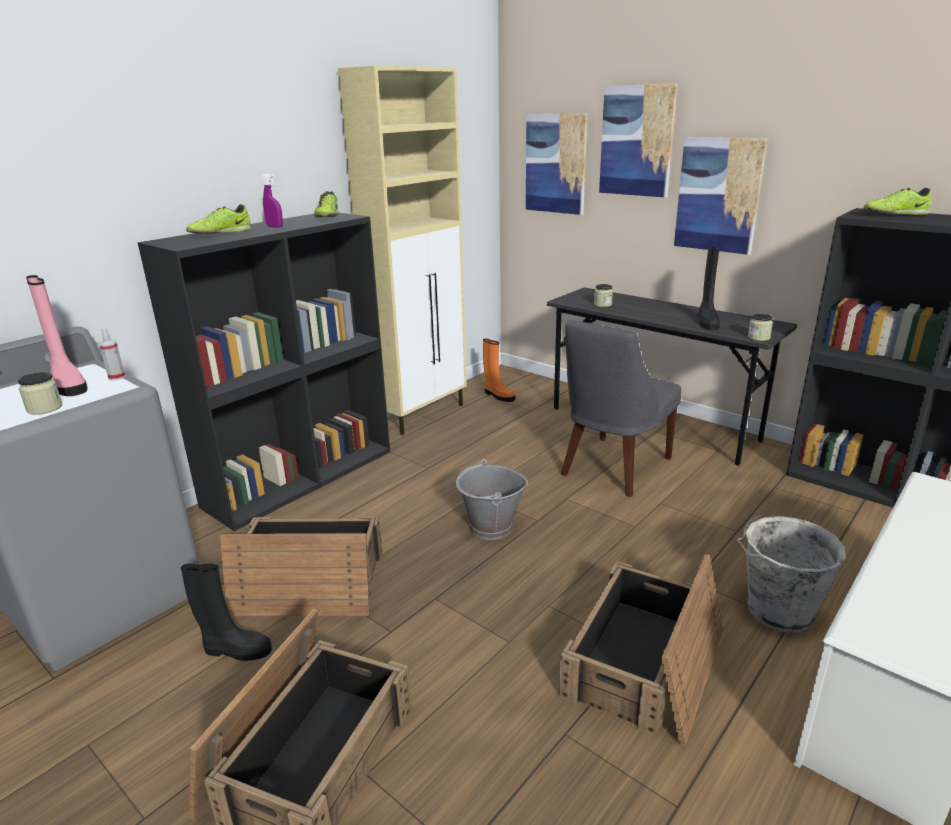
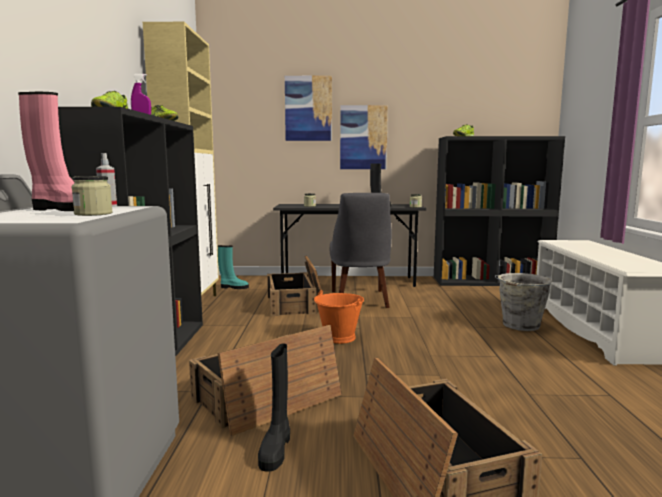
camera: 40 degrees left, 15 degrees down
(235, 650) = (276, 449): black boot -> black boot turned 135 degrees clockwise
(490, 527) = (339, 337): grey bucket -> orange bucket
(498, 396) = (233, 287): orange boot -> turquoise boot
(555, 163) = (250, 124): picture -> none
(646, 665) = (511, 358): crate -> crate (297, 303)

